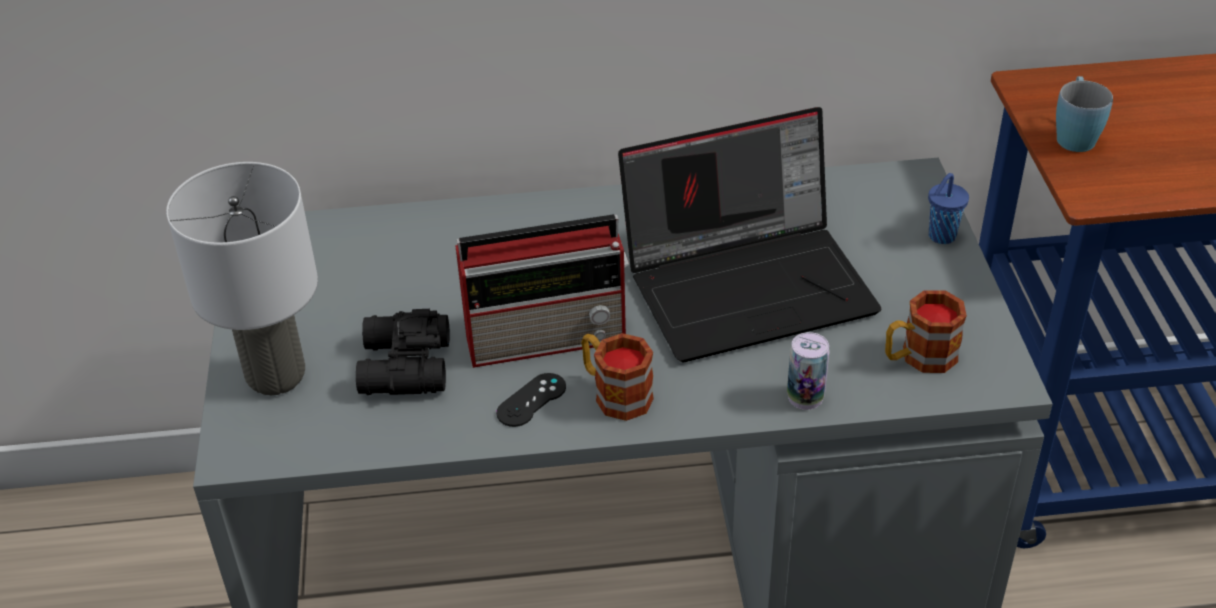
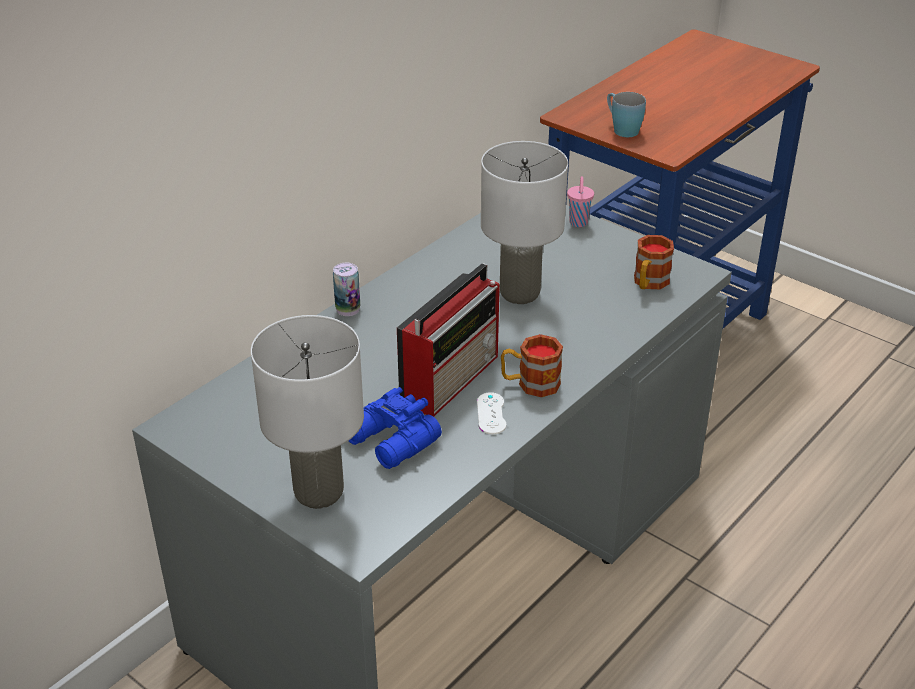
camera: 45 degrees left, 5 degrees down
(402, 368) = (391, 442): black binoculars -> blue binoculars
(531, 400) = (491, 413): black game controller -> white game controller
(750, 283) = (519, 293): laptop -> white table lamp
(805, 397) = (625, 330): can -> can (348, 309)
(940, 237) = (578, 223): blue cup -> pink cup

